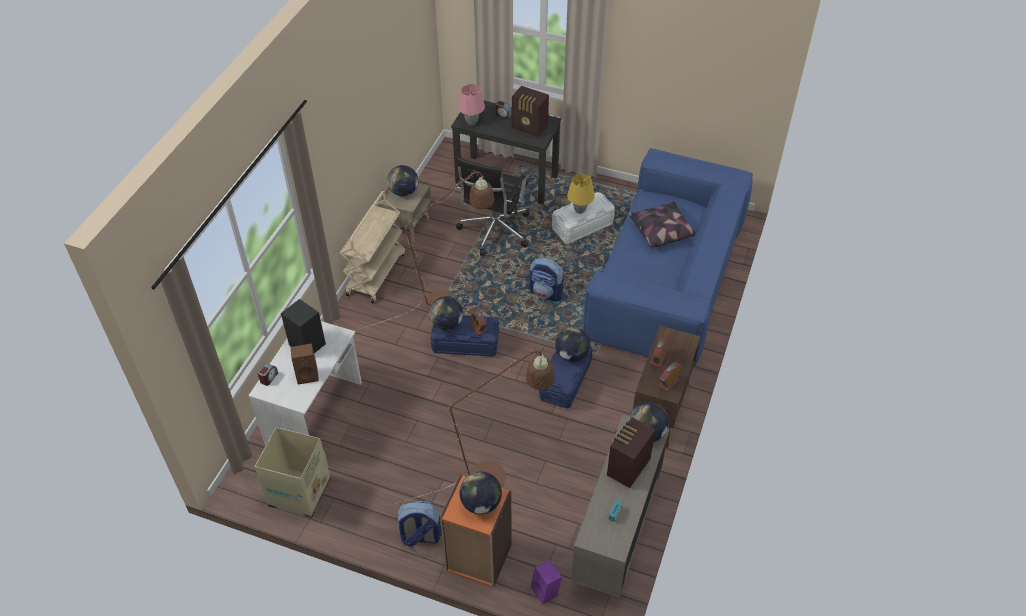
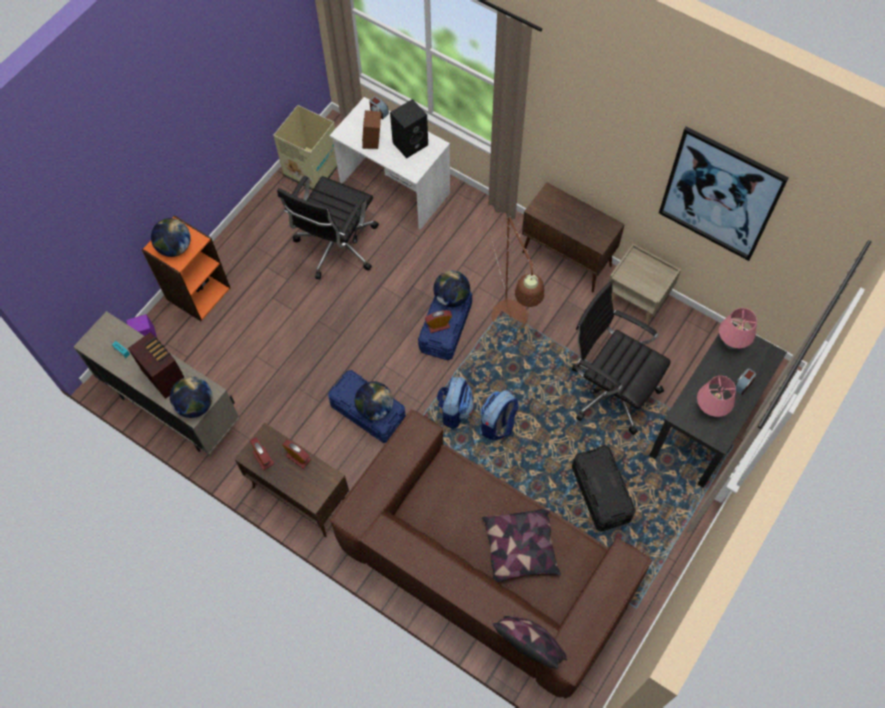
camera: 105 degrees right, 15 degrees up
(376, 274) = (567, 260): beige cart -> brown cabinet
(387, 78) = (719, 195): none -> picture
(395, 447) = (335, 247): none -> black office chair
(404, 192) = (648, 274): globe -> none
(420, 536) = (236, 252): backpack -> backpack (454, 410)
(497, 473) = (278, 325): brown floor lamp -> none
(530, 128) = (709, 410): radio -> pink table lamp
(579, 211) = (601, 476): yellow table lamp -> none
(582, 226) = (600, 493): white storage box -> black storage box
(665, 280) = (486, 565): blue sofa -> brown sofa
(739, 196) = (529, 646): none -> pillow

